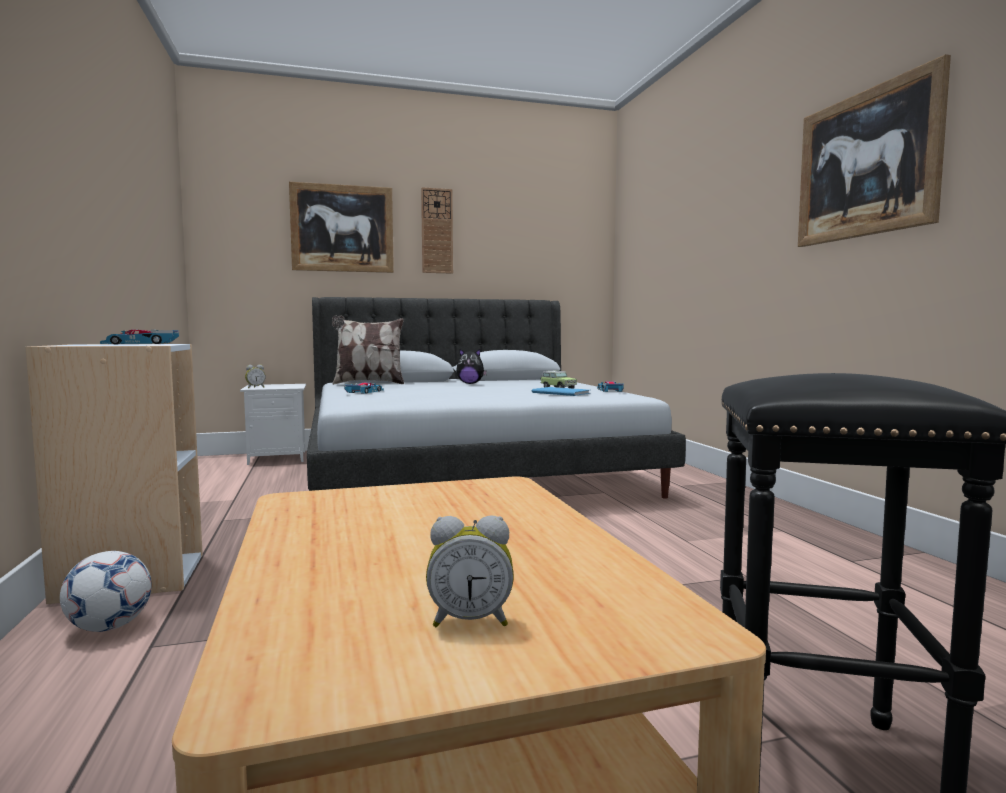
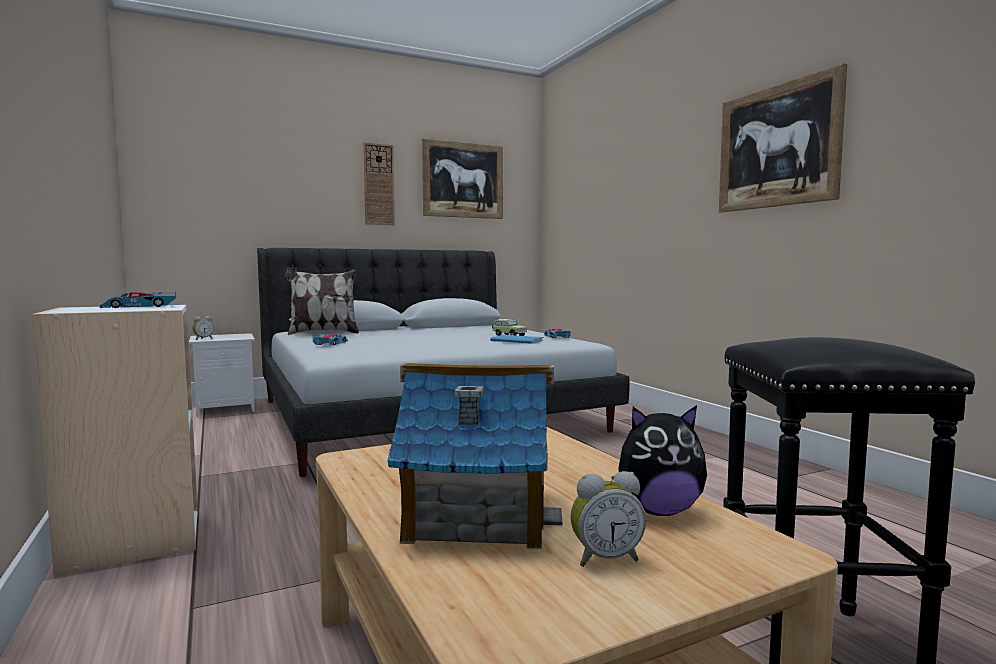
camera: 10 degrees left, 0 degrees up
(109, 627) = (137, 593): football -> none
(342, 228) = (286, 180): picture -> picture (463, 180)
(368, 563) = (476, 515): none -> toy house
(470, 383) = (422, 331): plush toy -> plush toy (658, 510)

